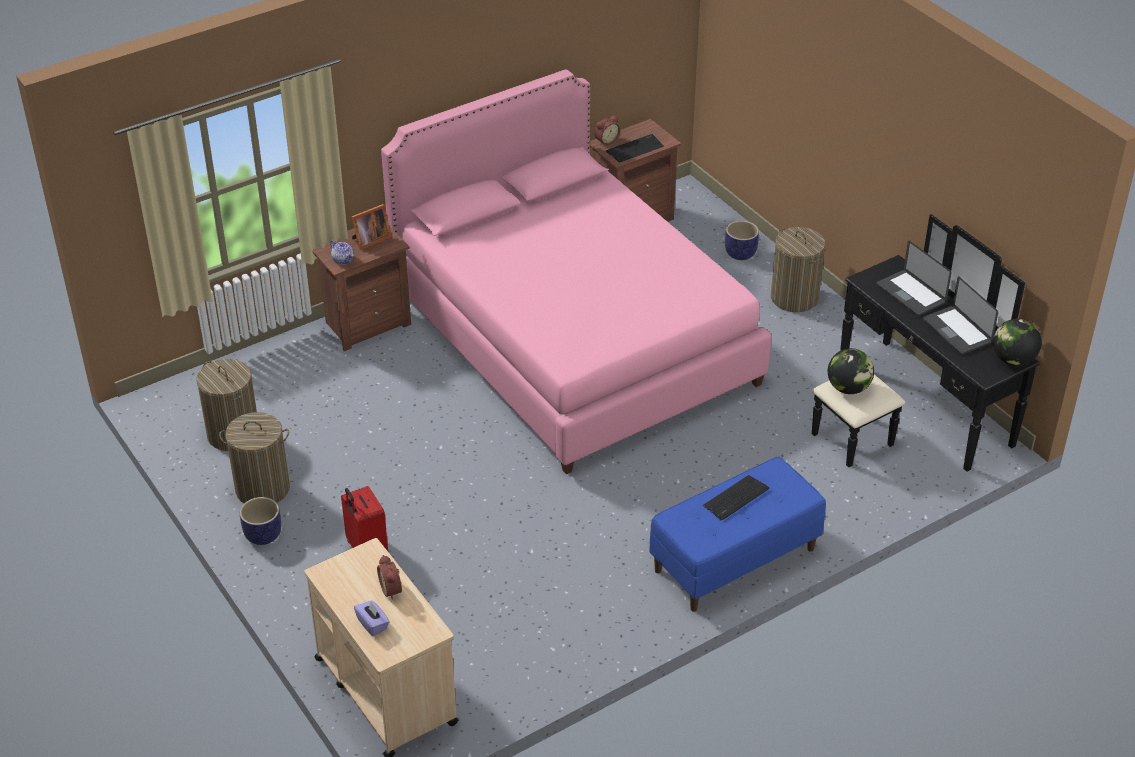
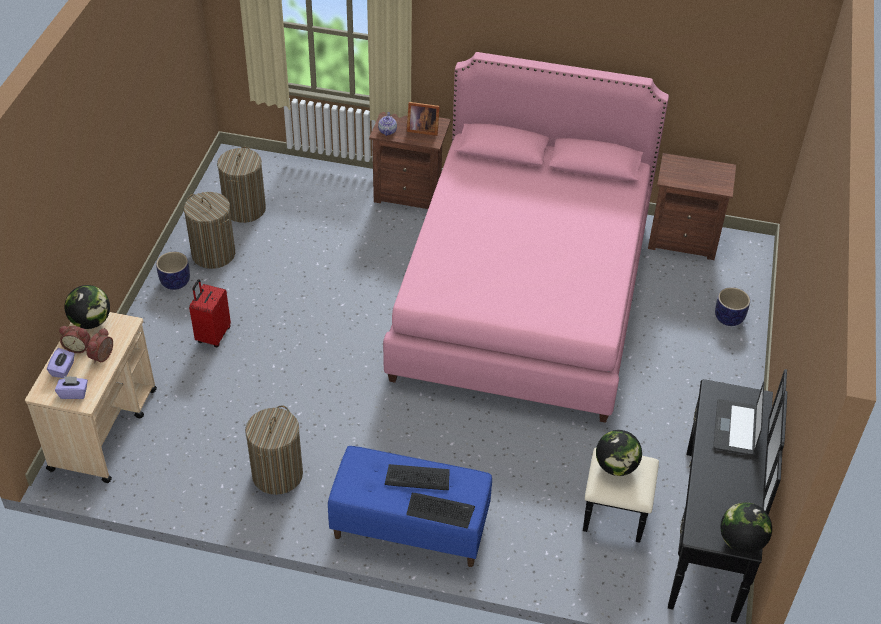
camera: 45 degrees right, 5 degrees up
(335, 573) = (91, 322): none -> globe
(413, 633) = (73, 393): none -> purple tissue box
(606, 141) = (678, 160): alarm clock -> alarm clock (78, 347)
(635, 149) = (690, 179): keyboard -> keyboard (440, 510)
(794, 298) = (723, 379): laundry basket -> laundry basket (277, 474)
(956, 331) = (728, 484): laptop -> none

